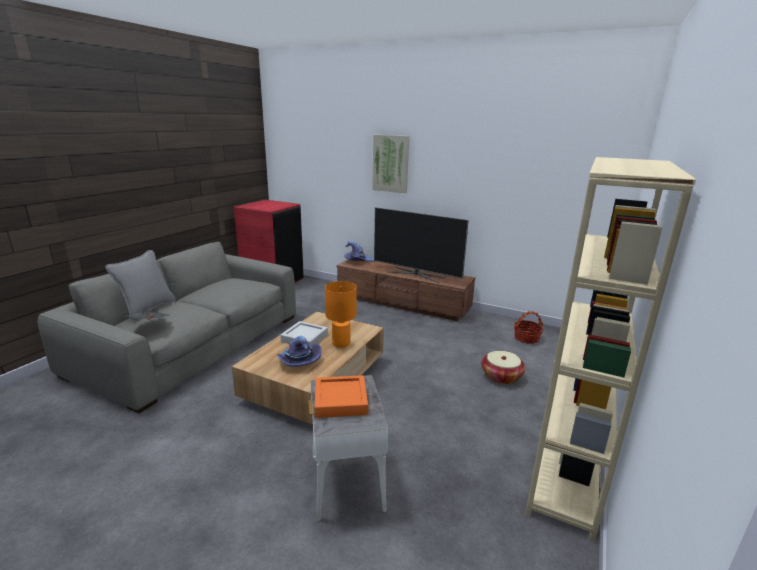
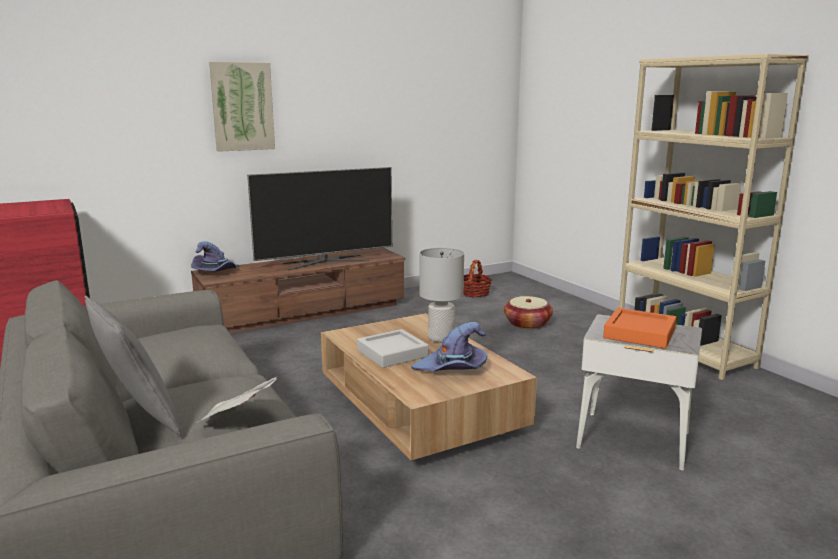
camera: 55 degrees left, 5 degrees down
(341, 345) = (440, 340): orange table lamp -> grey table lamp

